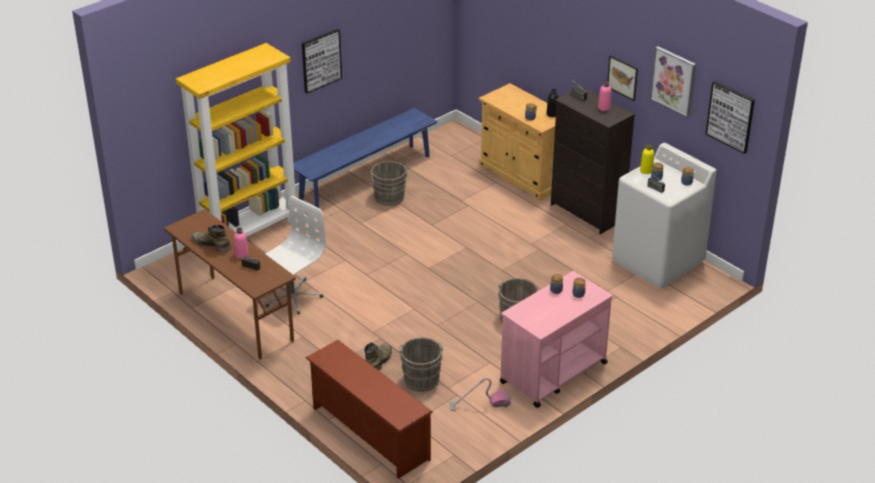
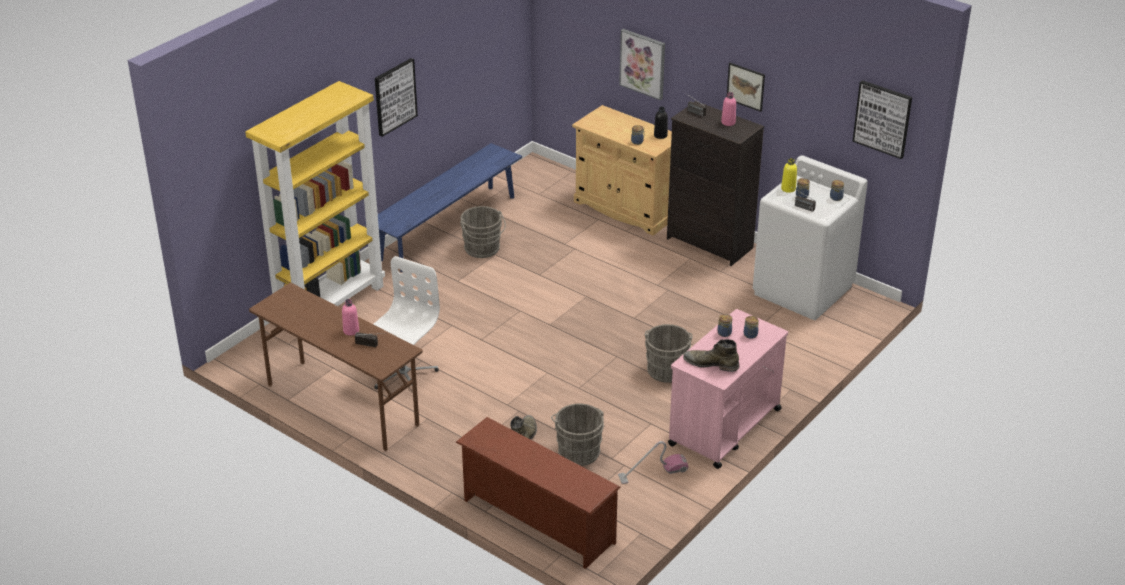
camera: 10 degrees left, 0 degrees up
(211, 244) = (311, 322): green boot -> green boot (711, 363)
(674, 81) = (810, 85): picture -> picture (643, 63)

